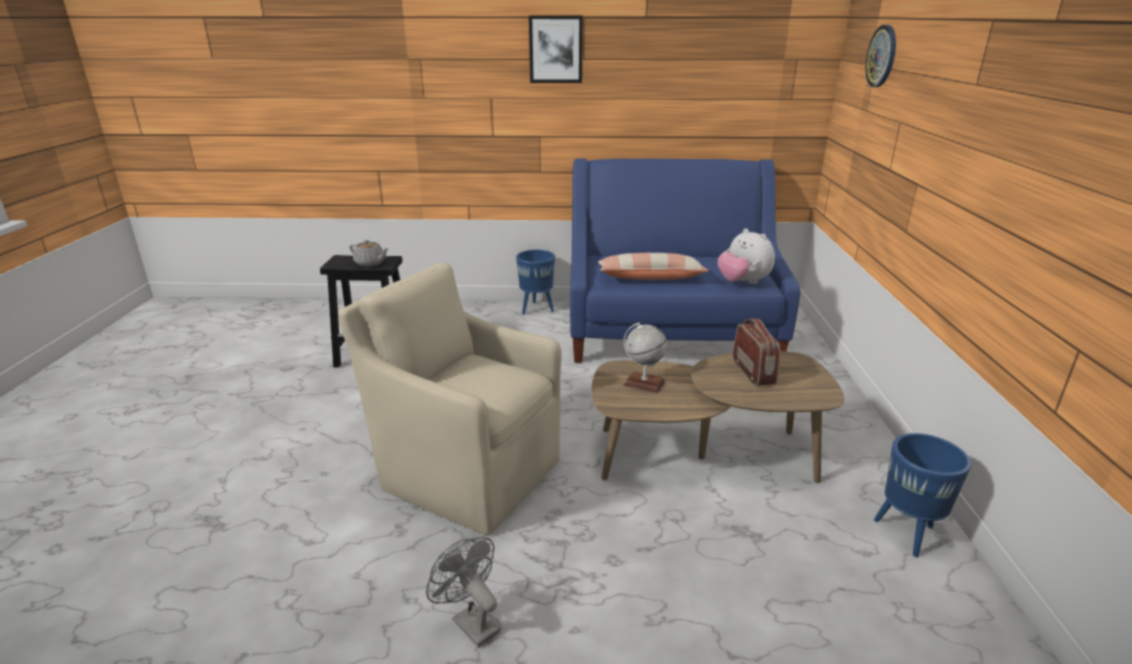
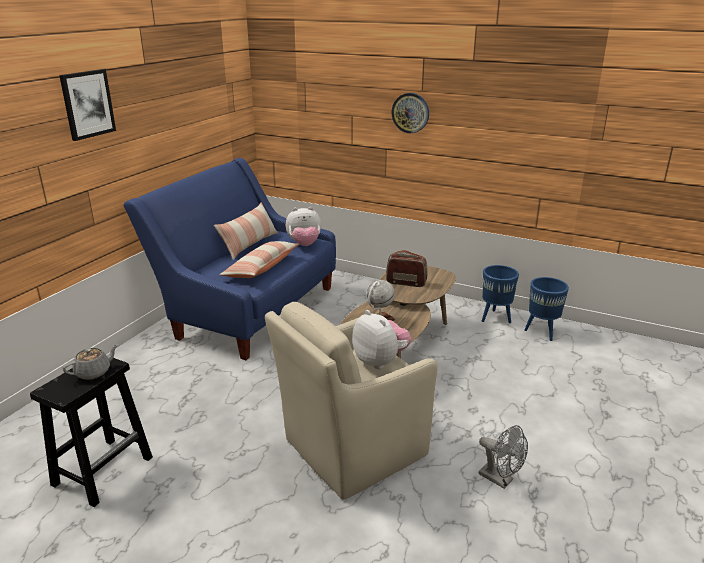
camera: 65 degrees left, 0 degrees up
(470, 622) = (500, 479): grey fan -> grey fan turned 120 degrees counterclockwise
(490, 384) = (380, 361): none -> plush toy
(537, 309) = (132, 352): blue planter -> blue planter (541, 332)
(697, 259) = (249, 245): none -> pillow
(882, 56) = (315, 76): wall clock -> wall clock (410, 113)

